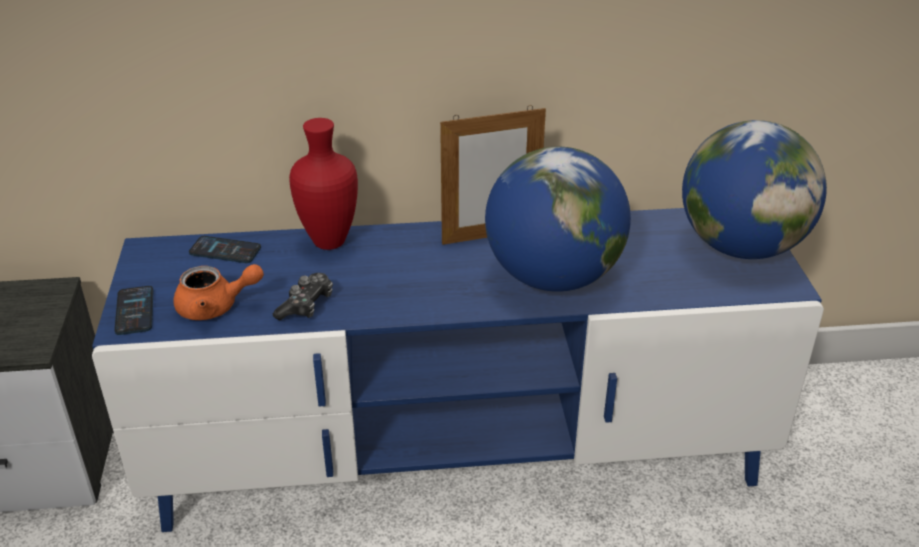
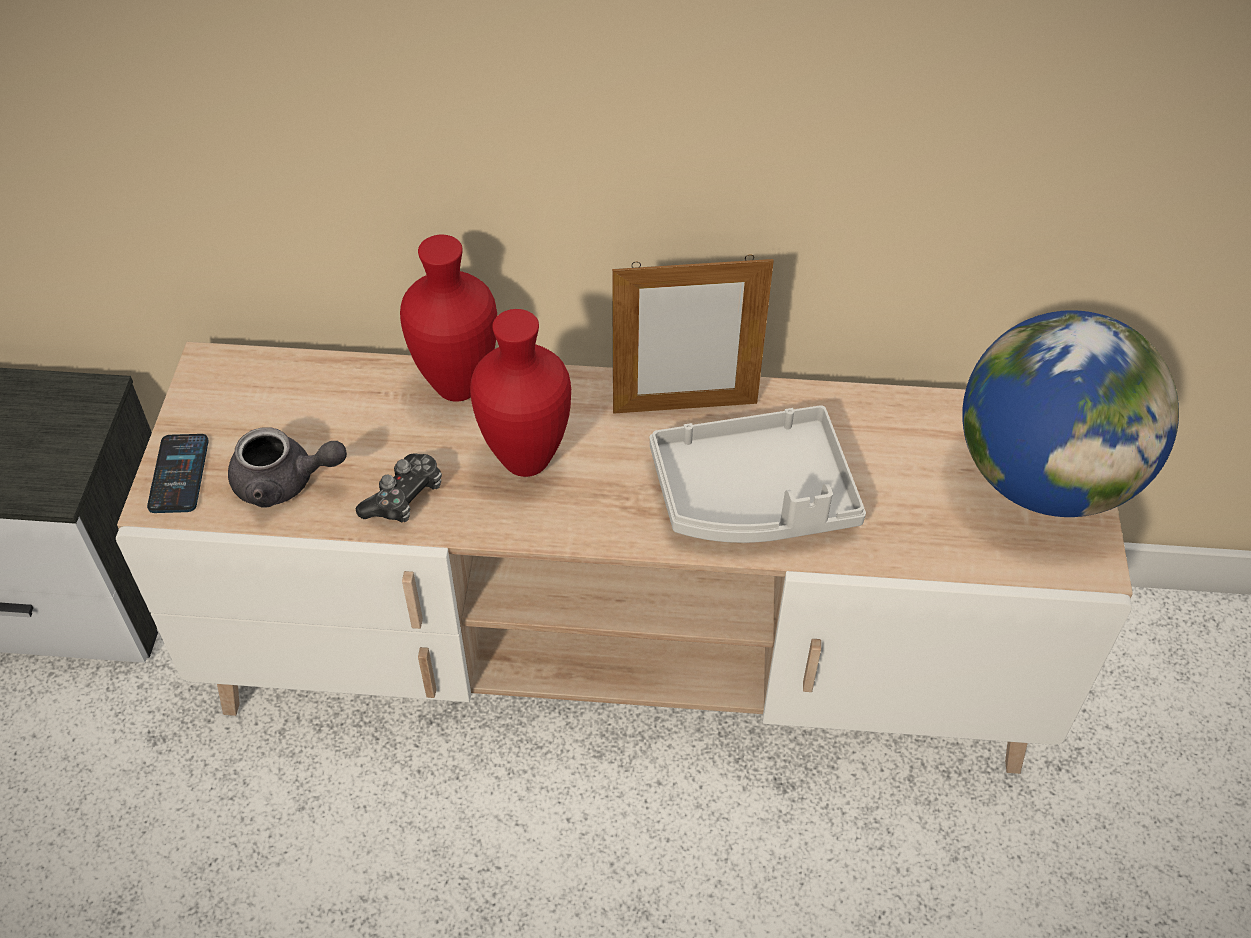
camera: 10 degrees right, 15 degrees up
(216, 307) = (285, 483): orange teapot -> grey teapot
(225, 251) = (315, 383): phone -> none
(388, 274) = (527, 458): none -> red vase
(459, 454) = (624, 658): blue tv stand -> beige tv stand
(553, 277) = (754, 496): globe -> grey tray

